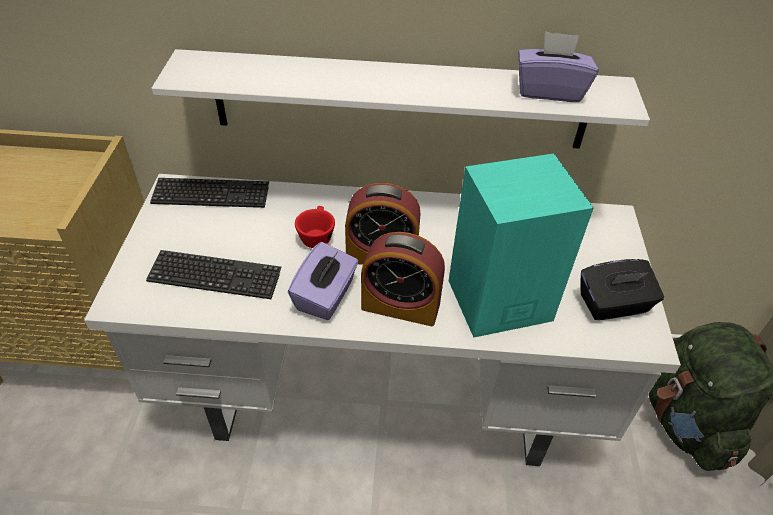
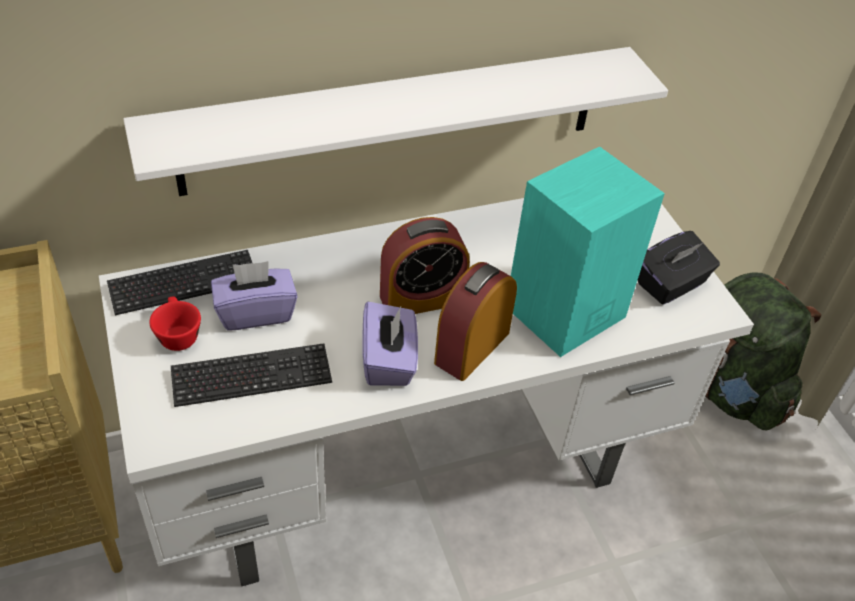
camera: 25 degrees left, 0 degrees up
(316, 236) = (338, 298): red cup -> red cup (177, 334)
(400, 306) = (472, 347): alarm clock -> alarm clock turned 135 degrees clockwise
(549, 90) = (562, 79): purple tissue box -> purple tissue box (256, 312)

